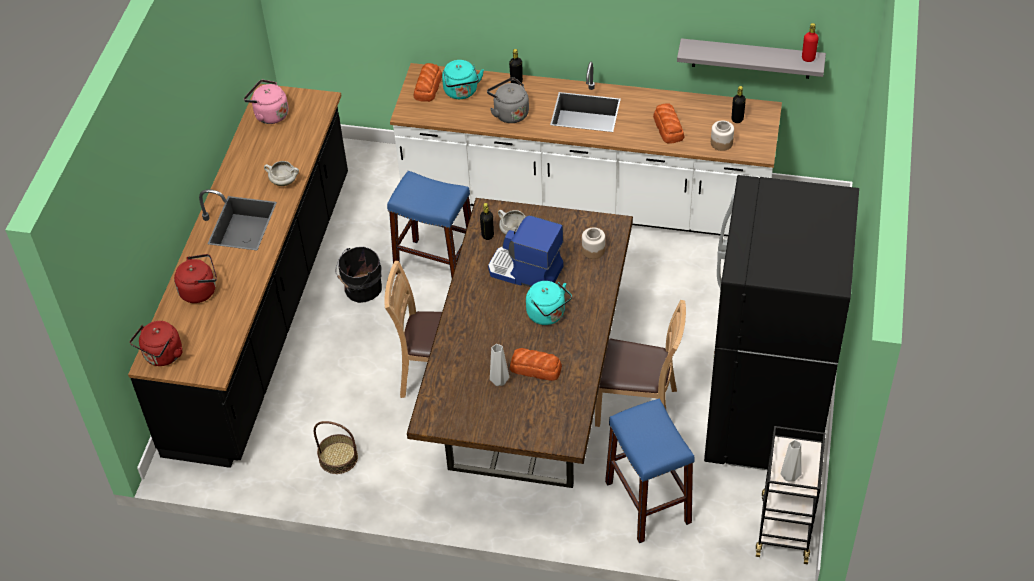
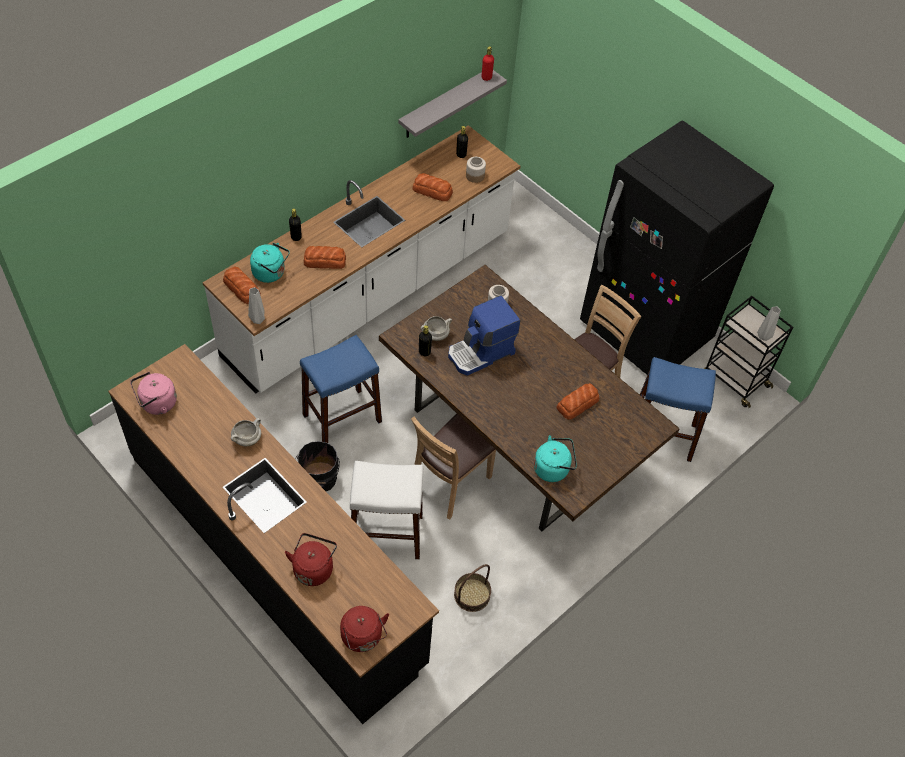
camera: 60 degrees left, 5 degrees up
(347, 365) = (386, 534): none -> white stool
(499, 382) = (572, 432): grey vase -> grey vase (258, 320)
(509, 113) = (324, 261): grey kettle -> bread
(548, 315) = (534, 366): turquoise kettle -> turquoise kettle (553, 468)

